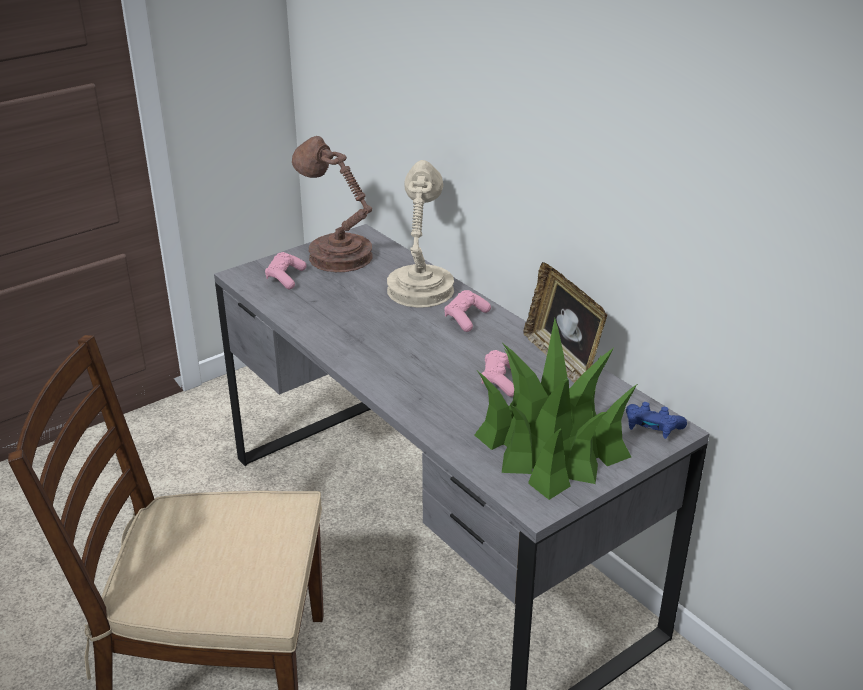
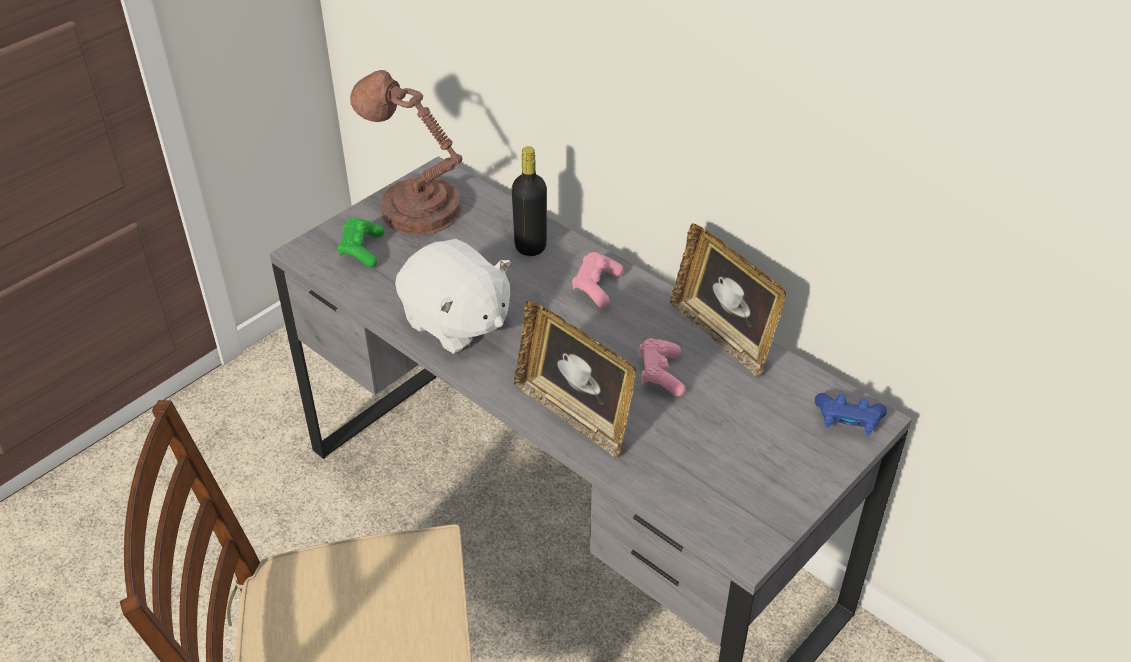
camera: 10 degrees left, 10 degrees up
(285, 278) = (362, 250): pink game controller -> green game controller
(344, 331) = (456, 323): none -> white plush toy
(420, 287) = (530, 246): beige table lamp -> black bottle
(421, 400) = (574, 414): none -> picture frame
(550, 446) = (741, 461): potted plant -> none

